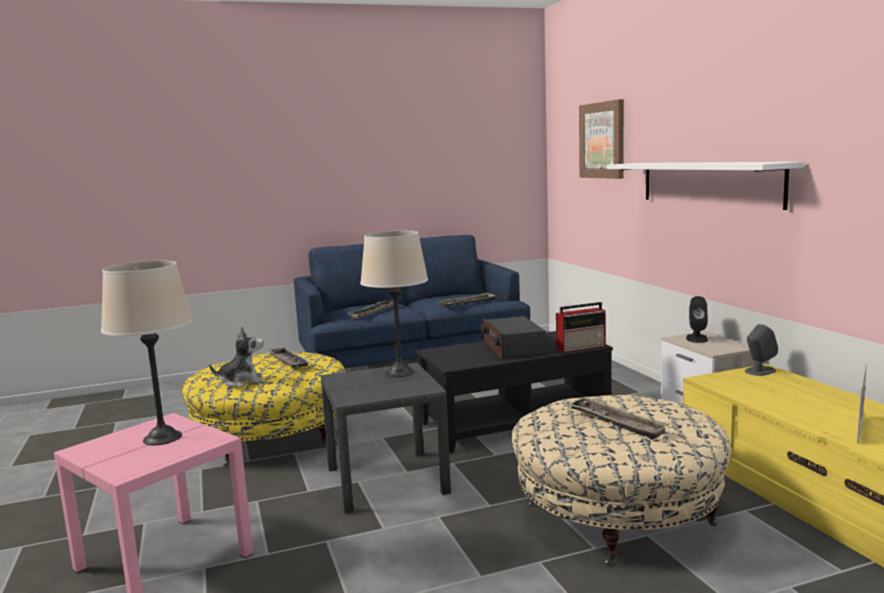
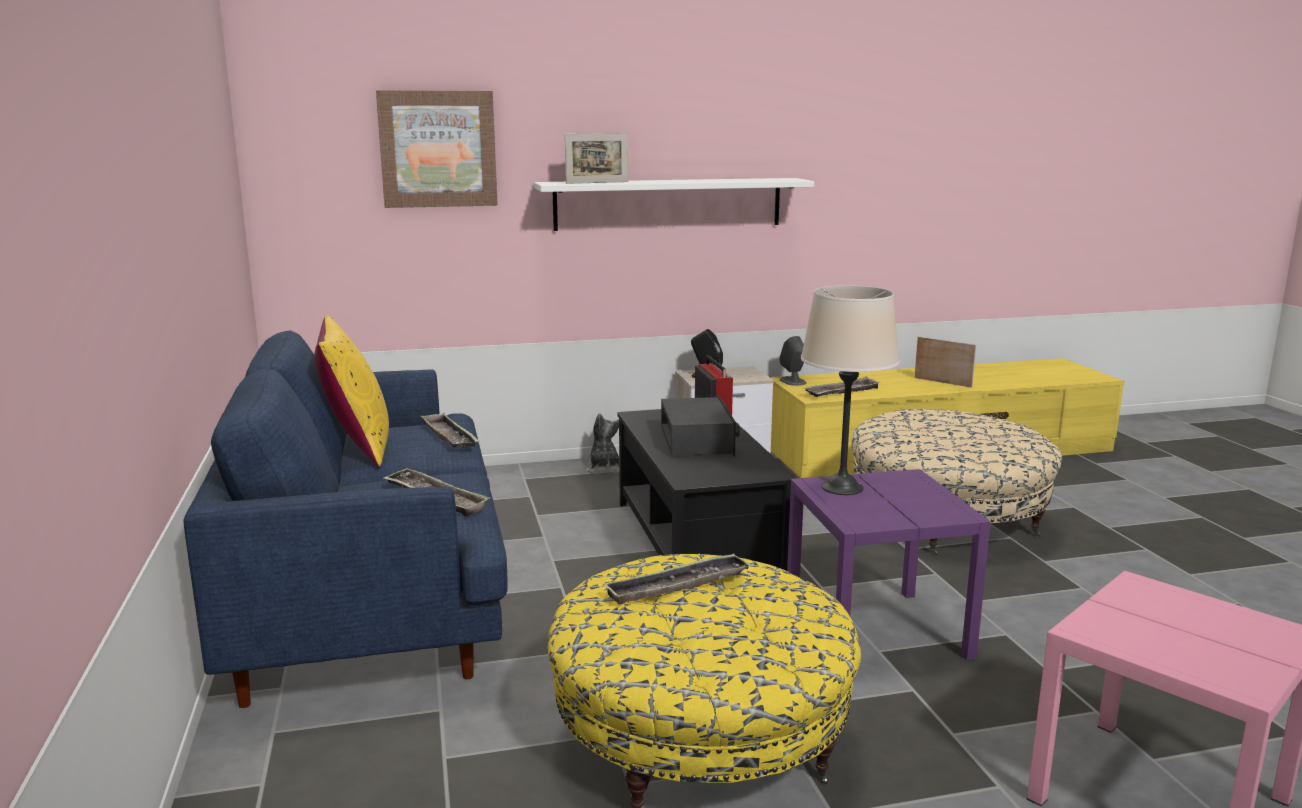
camera: 85 degrees left, 5 degrees up
(162, 438) = (1158, 623): beige table lamp -> none
(242, 382) = (789, 624): plush toy -> plush toy (604, 469)
(385, 481) = (878, 631): grey side table -> purple side table
(448, 296) = (357, 446): none -> yellow pillow
(512, 348) = (697, 441): radio -> radio turned 90 degrees counterclockwise
(616, 422) = (963, 430): tray -> tray (842, 392)
(644, 163) = (597, 182): none -> picture frame

